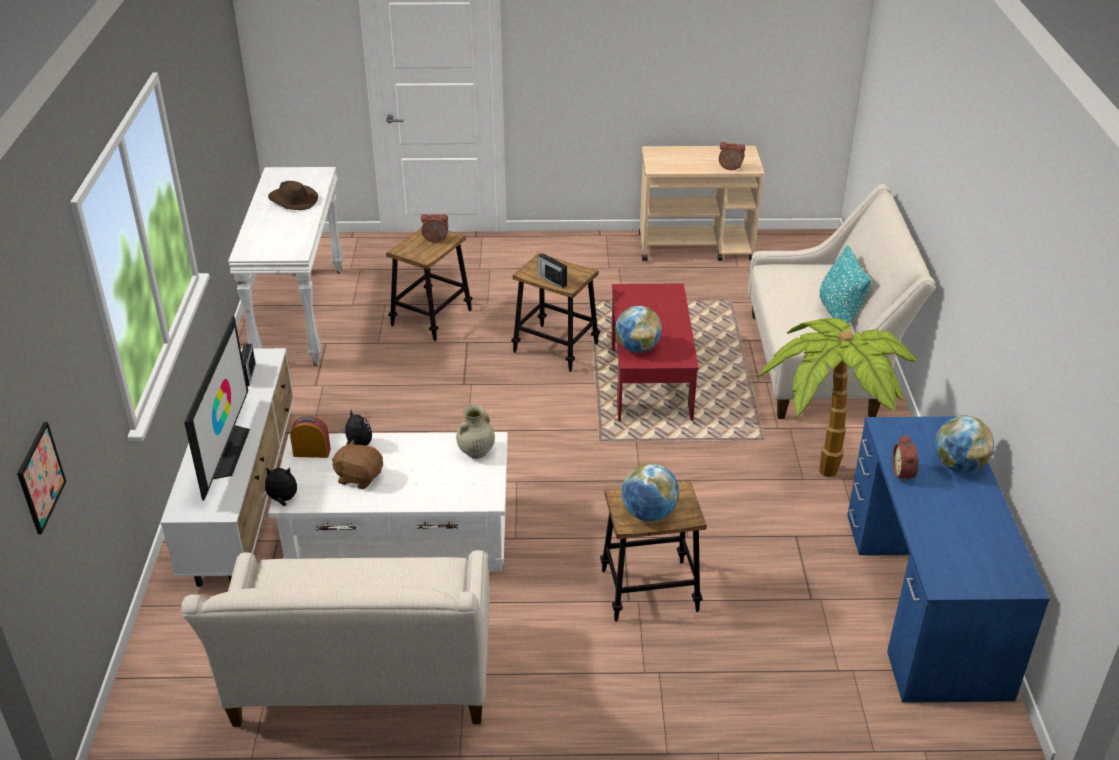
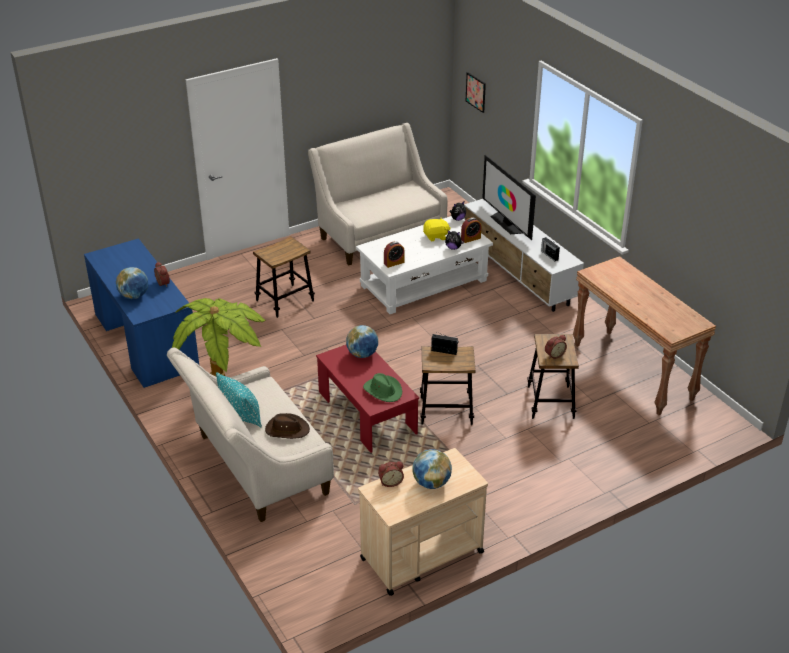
camera: 150 degrees right, 0 degrees up
(292, 200) = (652, 306): brown hat -> brown hat (287, 429)
(299, 316) = (633, 371): white console table -> brown console table
(359, 477) = (436, 237): brown plush toy -> yellow plush toy
(476, 452) = (394, 263): beige vase -> alarm clock
(646, 302) = (383, 390): none -> green hat
(649, 514) = (282, 248): globe -> globe (431, 483)

